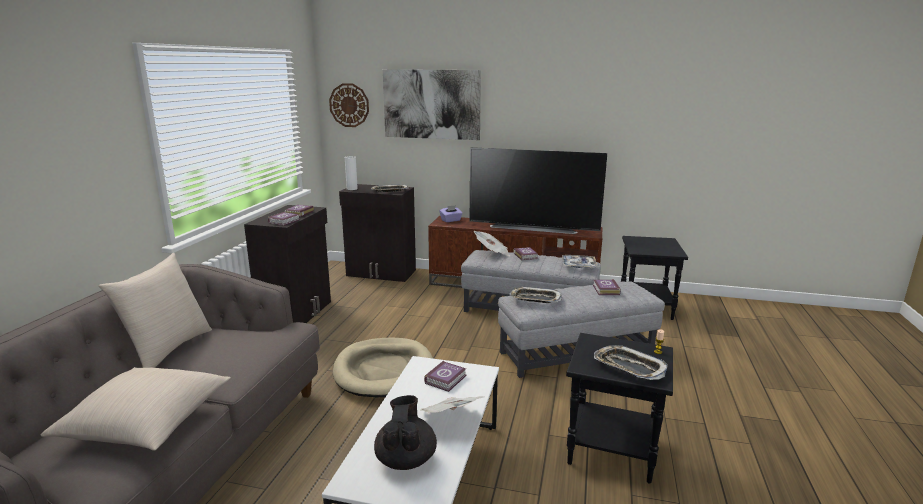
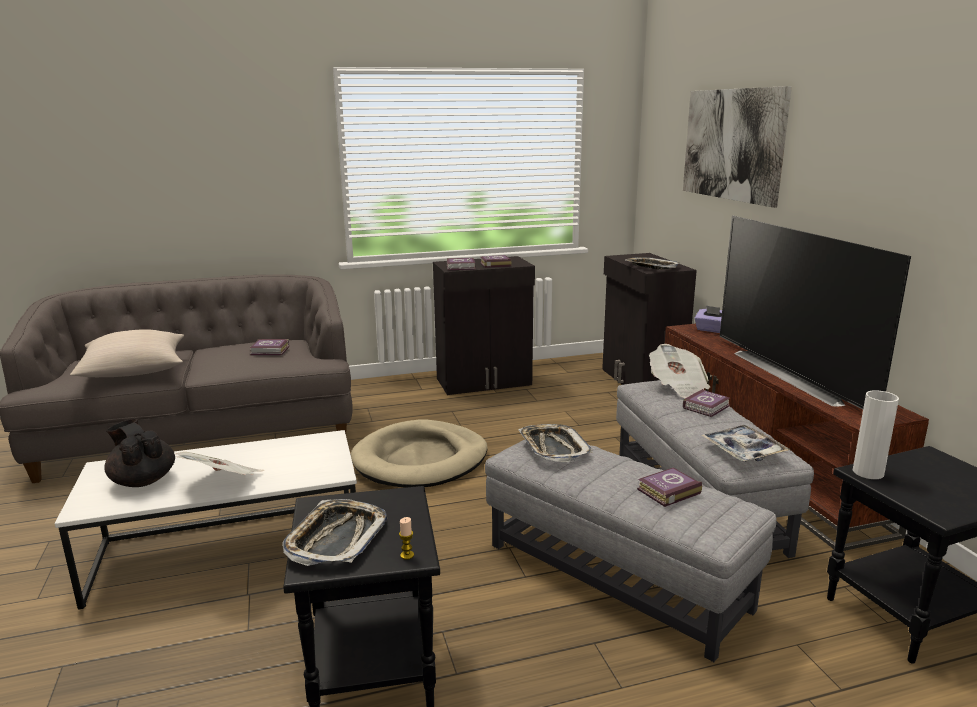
camera: 60 degrees right, 0 degrees up
(168, 349) = (250, 340): beige pillow -> none
(349, 105) = (661, 143): wall clock -> none
(352, 189) = (625, 256): white vase -> white vase (868, 472)
(406, 459) = (143, 480): black teapot -> black teapot turned 105 degrees counterclockwise
(447, 379) = (304, 459): book -> book (270, 351)

